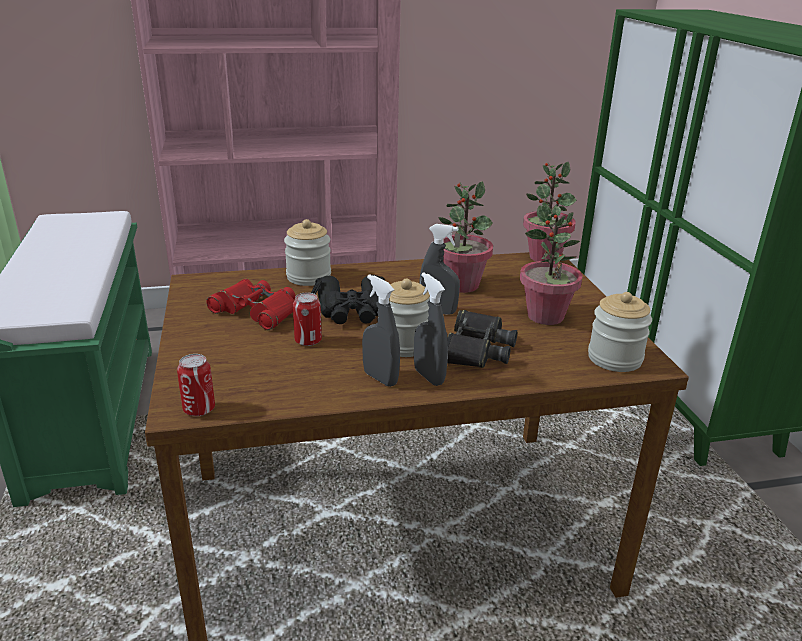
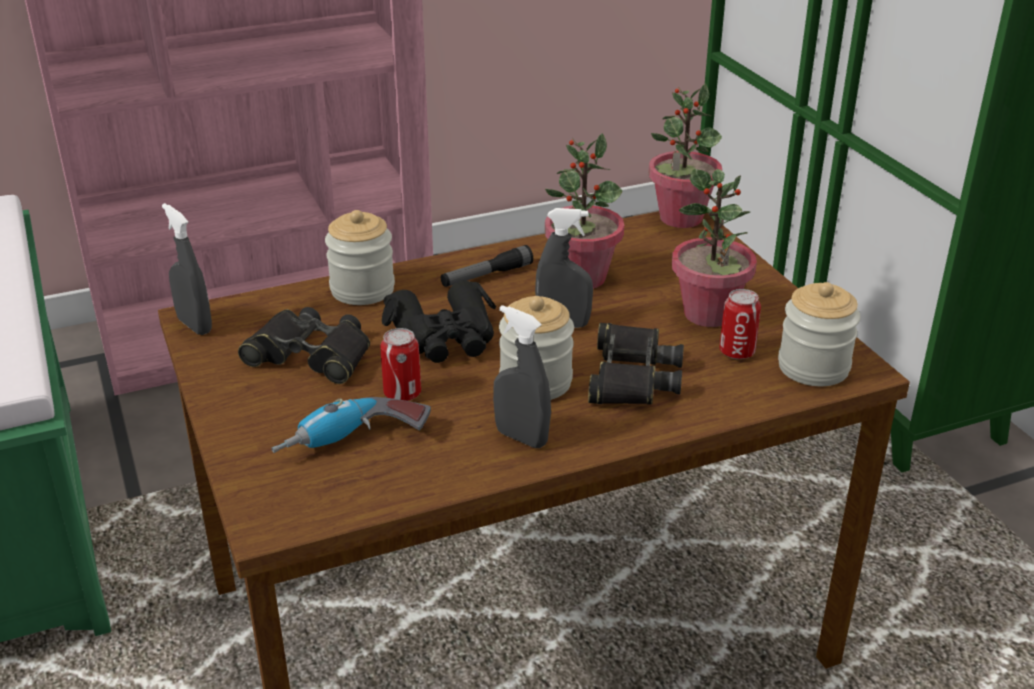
camera: 10 degrees left, 5 degrees up
(199, 409) = (296, 517): can -> can (737, 352)
(256, 311) = (310, 355): red binoculars -> black binoculars
(260, 368) = (353, 444): none -> power drill
(396, 277) = (486, 276): none -> flashlight
(429, 376) = (584, 426): grey spray bottle -> grey spray bottle (194, 325)

